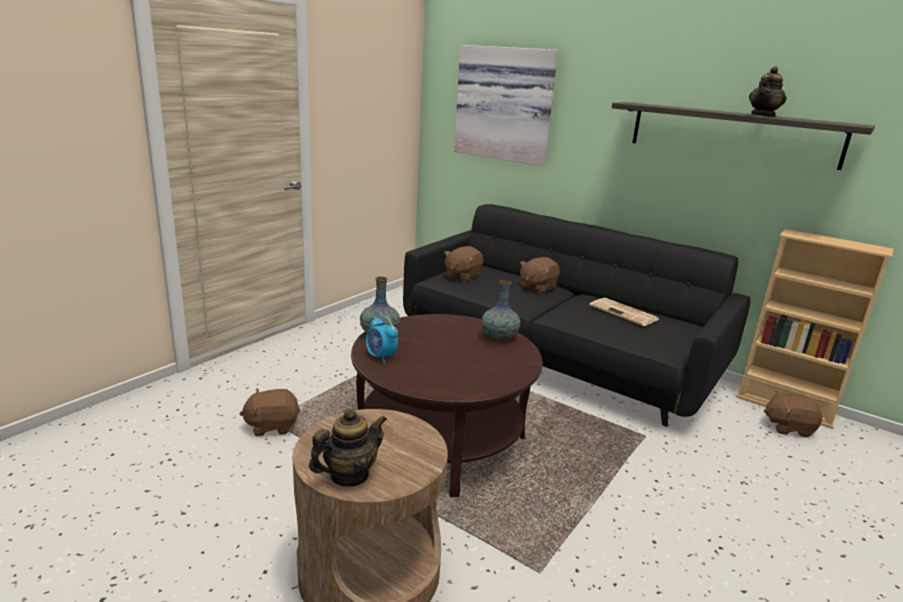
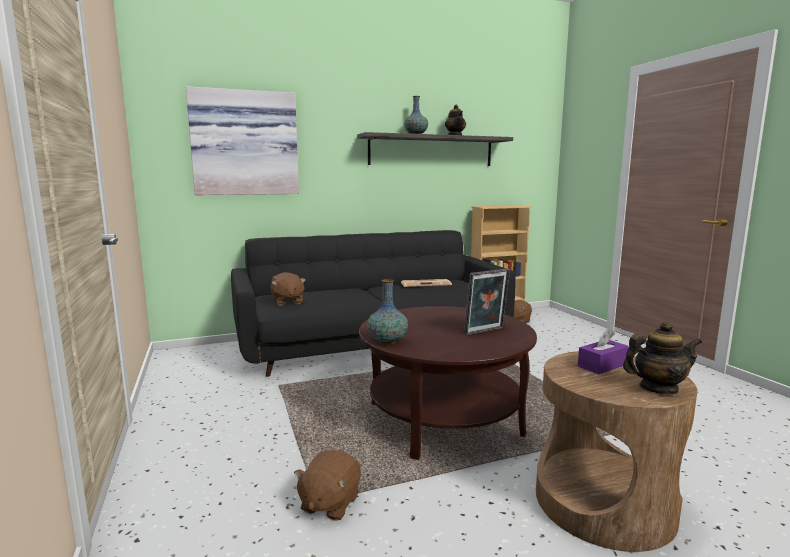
camera: 55 degrees left, 10 degrees down
(349, 475) = (658, 388): teapot -> teapot turned 90 degrees clockwise
(381, 357) = (434, 349): alarm clock -> none
(391, 439) = (602, 365): none -> purple tissue box
(460, 371) = (485, 332): none -> picture frame
(499, 337) = (439, 311): vase -> vase (416, 134)
(537, 287) = (348, 291): brown plush toy -> none

